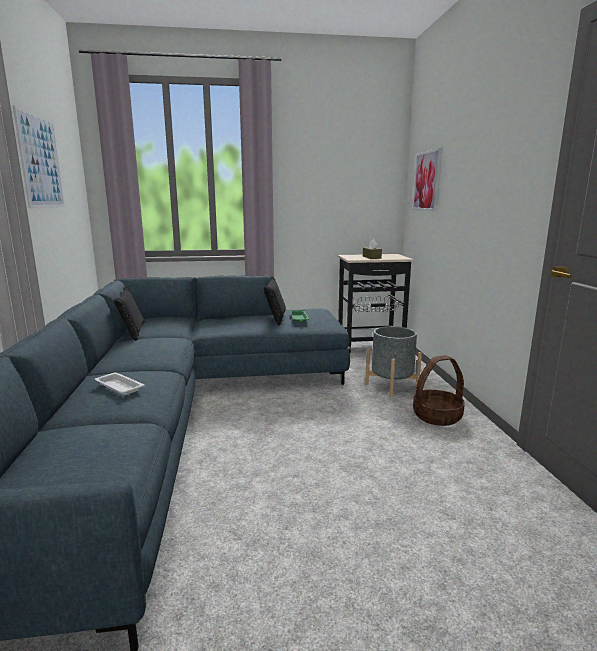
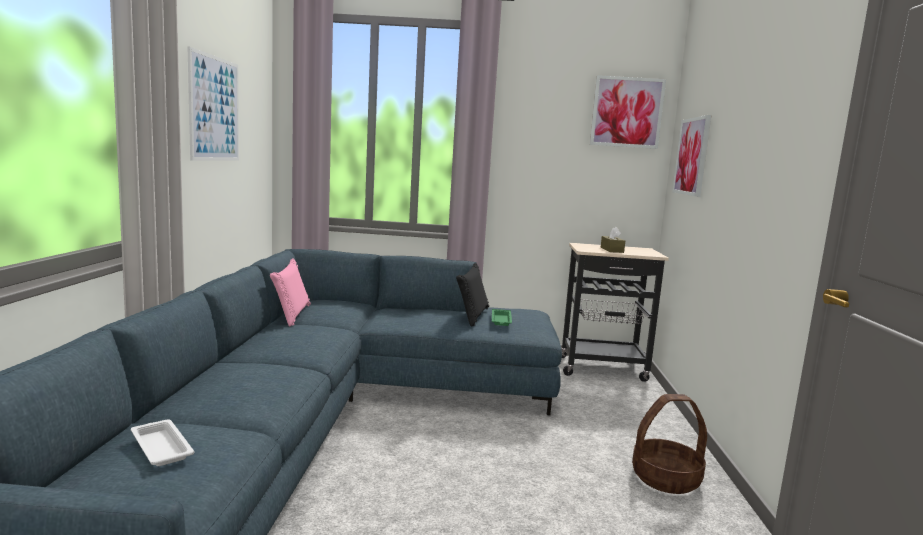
camera: 10 degrees right, 5 degrees down
(119, 386) = (242, 381): white tray -> white tray (161, 447)
(132, 332) = (291, 314): black pillow -> pink pillow
(373, 150) = (627, 112): none -> picture
(391, 386) = (614, 427): grey planter -> none

